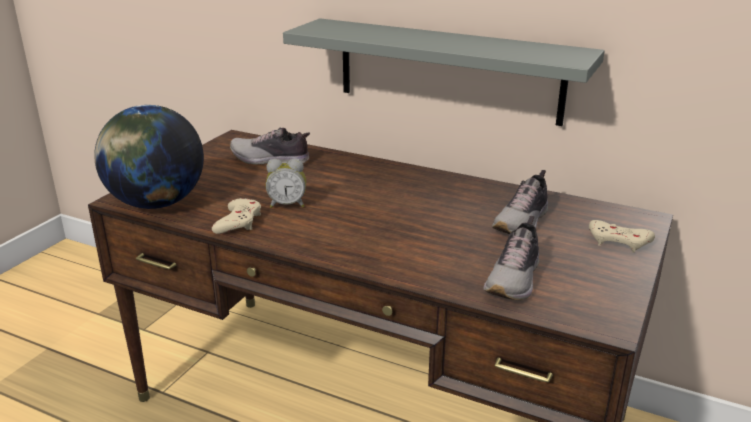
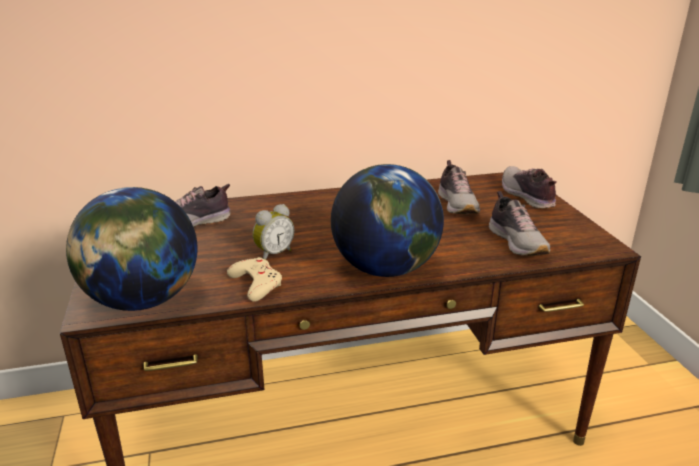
camera: 40 degrees left, 0 degrees up
(349, 250) = (385, 268): none -> globe
(448, 70) = (339, 97): grey shelf -> none
(619, 241) = (526, 196): beige game controller -> shoe

